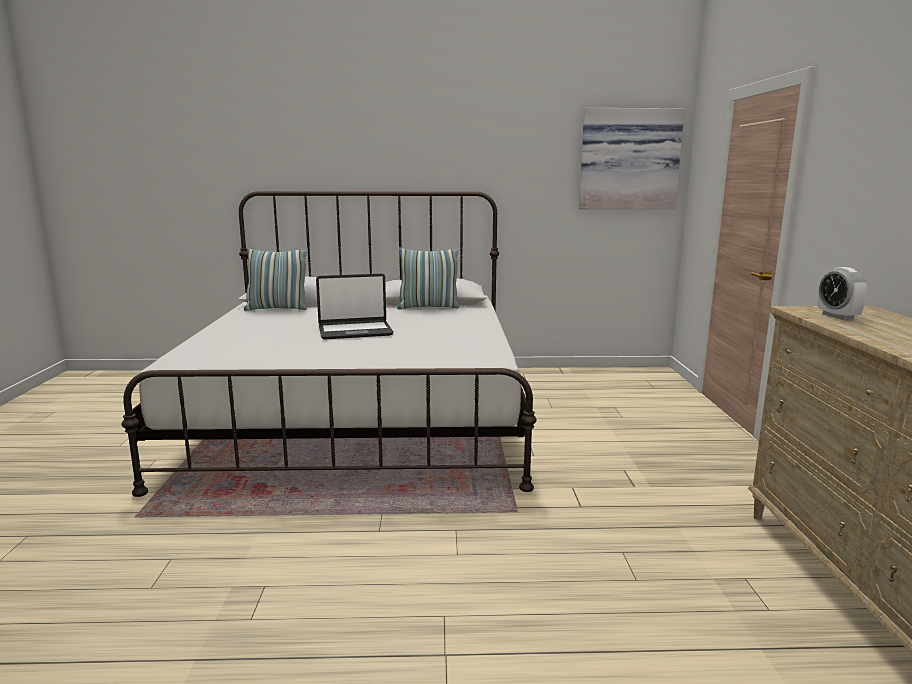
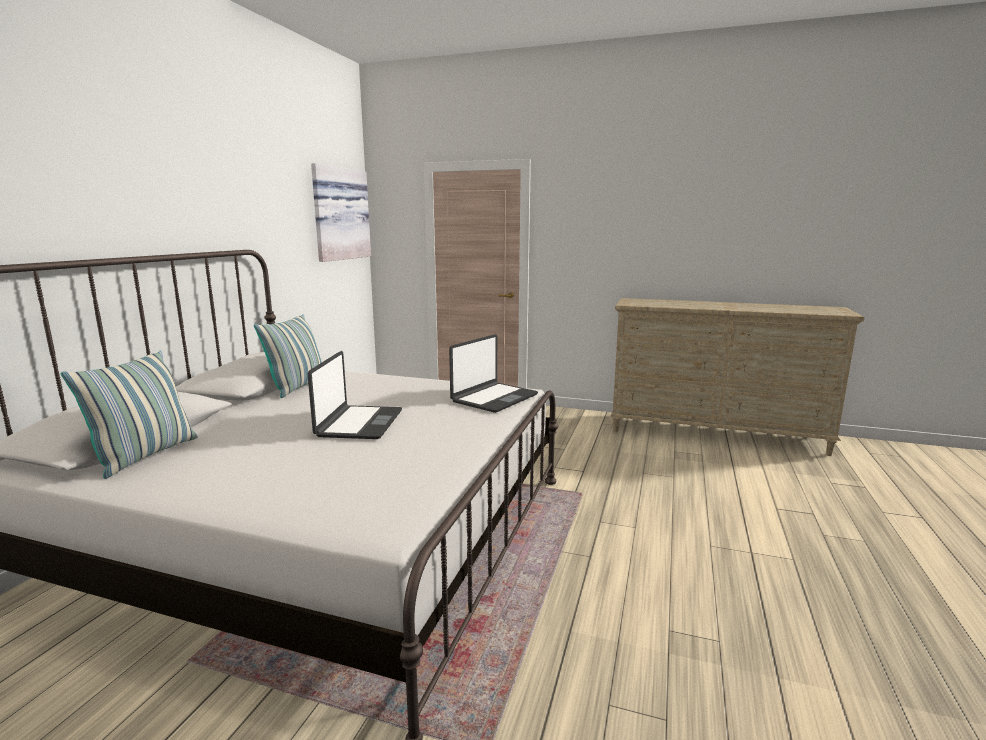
camera: 70 degrees left, 0 degrees up
(456, 354) = (494, 398): none -> laptop
(837, 316) = (647, 303): alarm clock -> none

